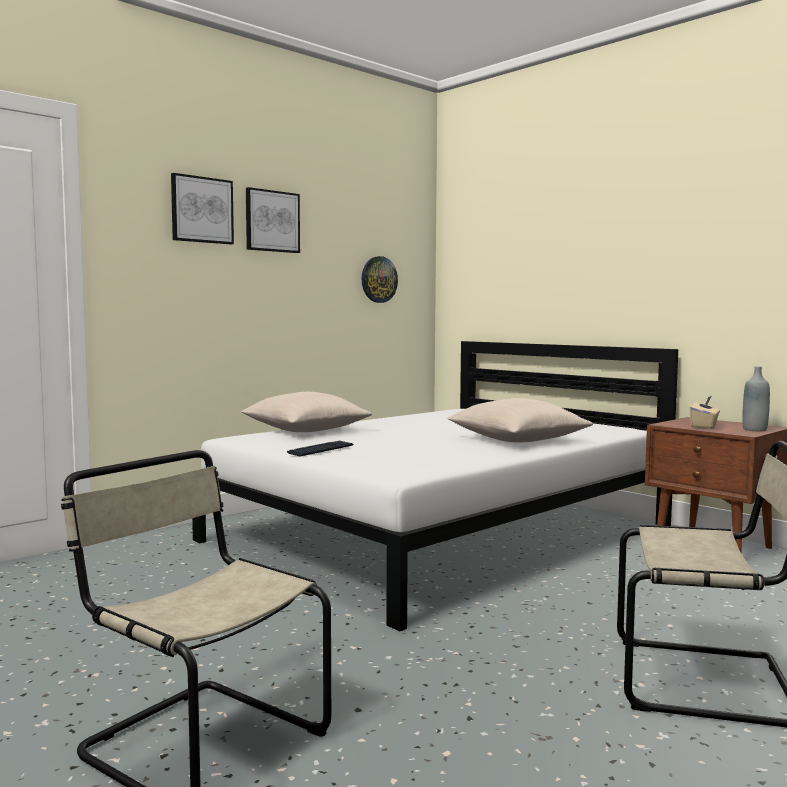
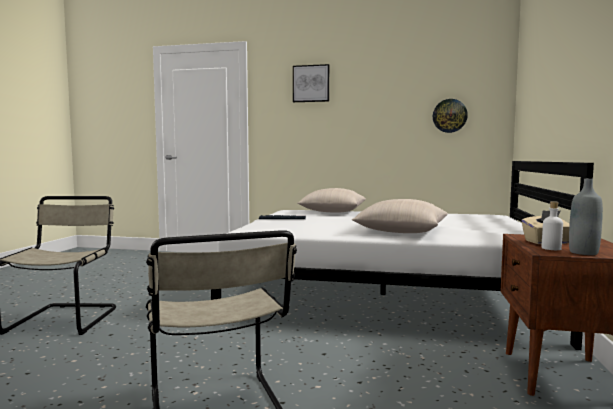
camera: 55 degrees right, 0 degrees up
(272, 221) = (358, 84): picture -> none
(732, 430) = (551, 248): none -> white bottle

